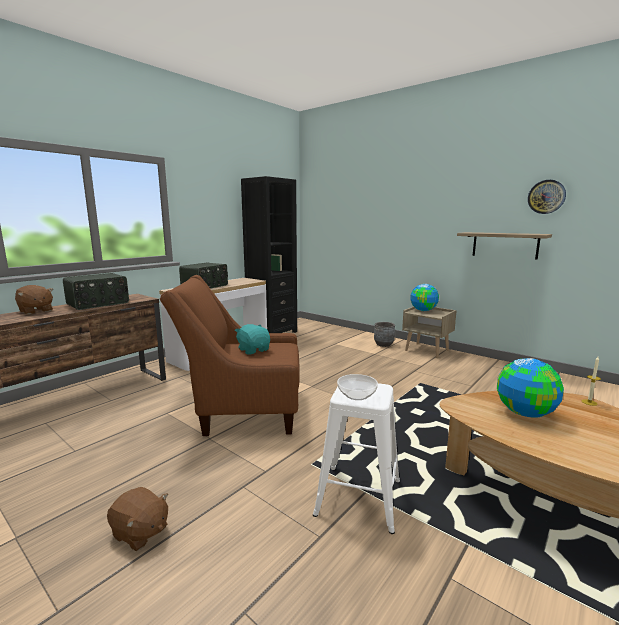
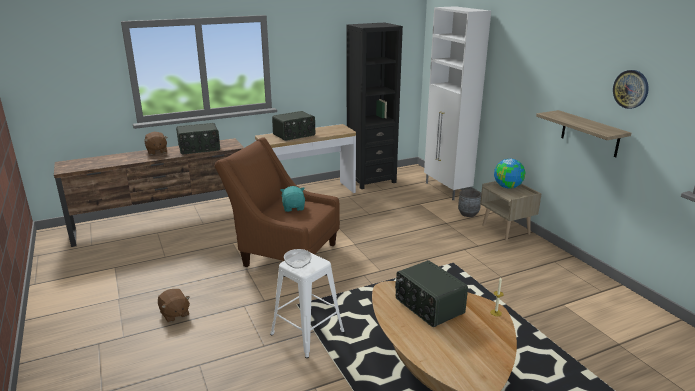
camera: 25 degrees right, 10 degrees up
(346, 331) = (447, 190): none -> white cabinet
(525, 413) = (428, 306): globe -> radio

